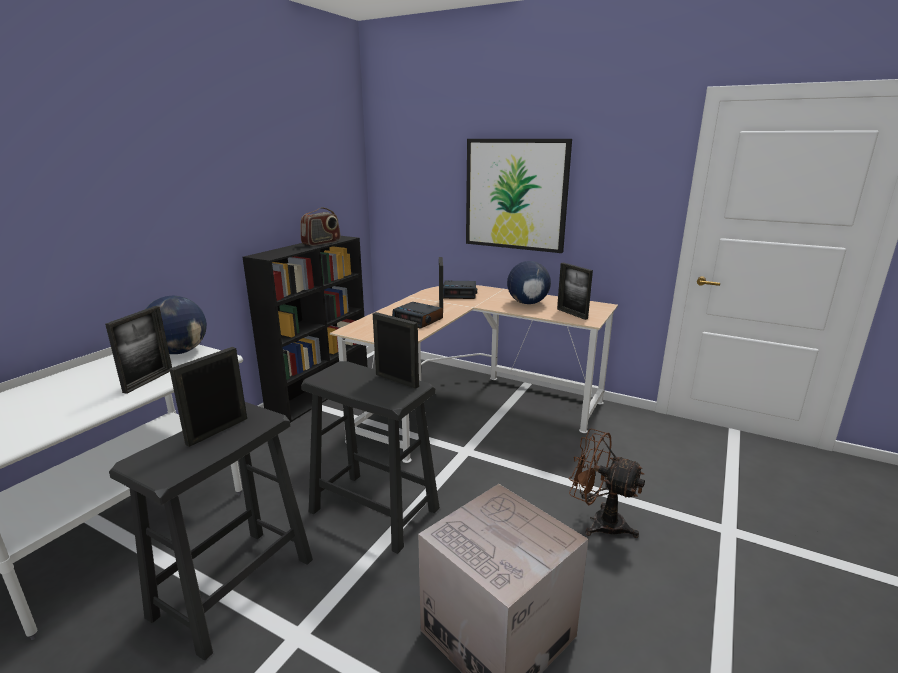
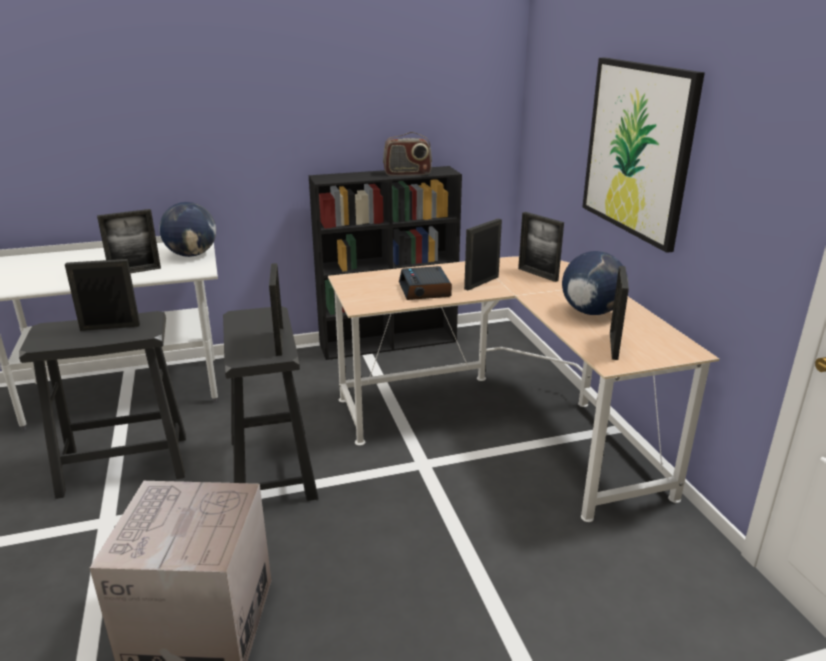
camera: 45 degrees right, 5 degrees up
(460, 294) = (537, 274): alarm clock -> picture frame
(599, 521) = (430, 613): brown fan -> none

